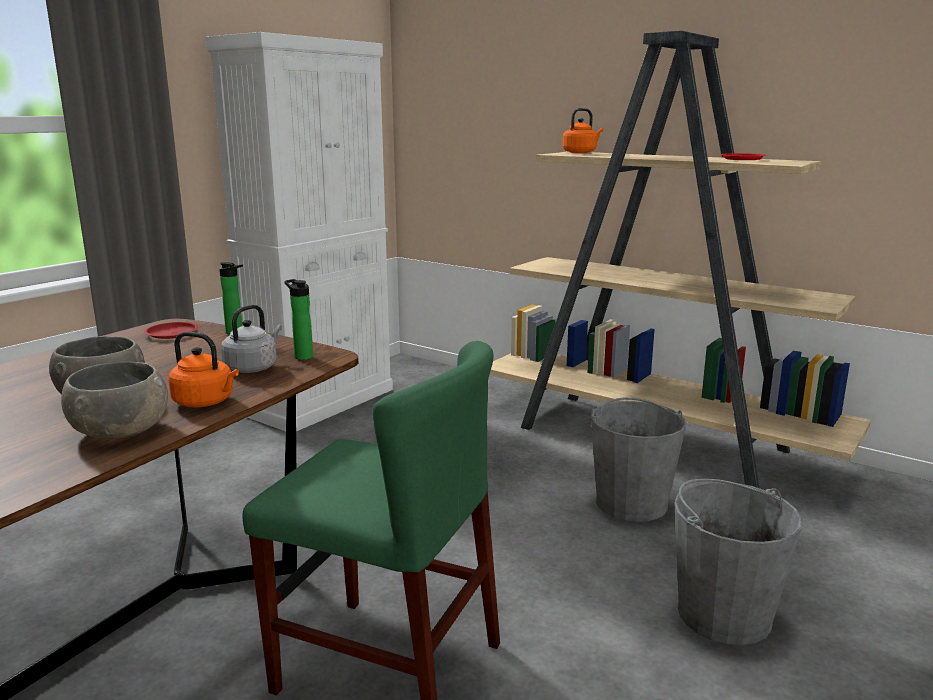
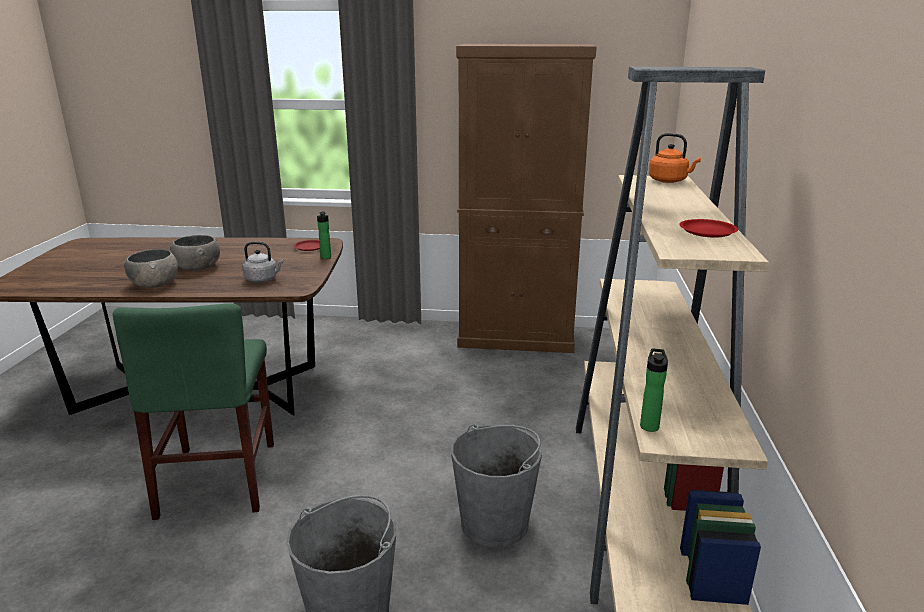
camera: 60 degrees right, 5 degrees up
(206, 402) = (201, 286): orange kettle -> none
(302, 356) = (292, 283): bottle -> bottle (649, 425)
(321, 402) = (516, 338): white cabinet -> brown cabinet

